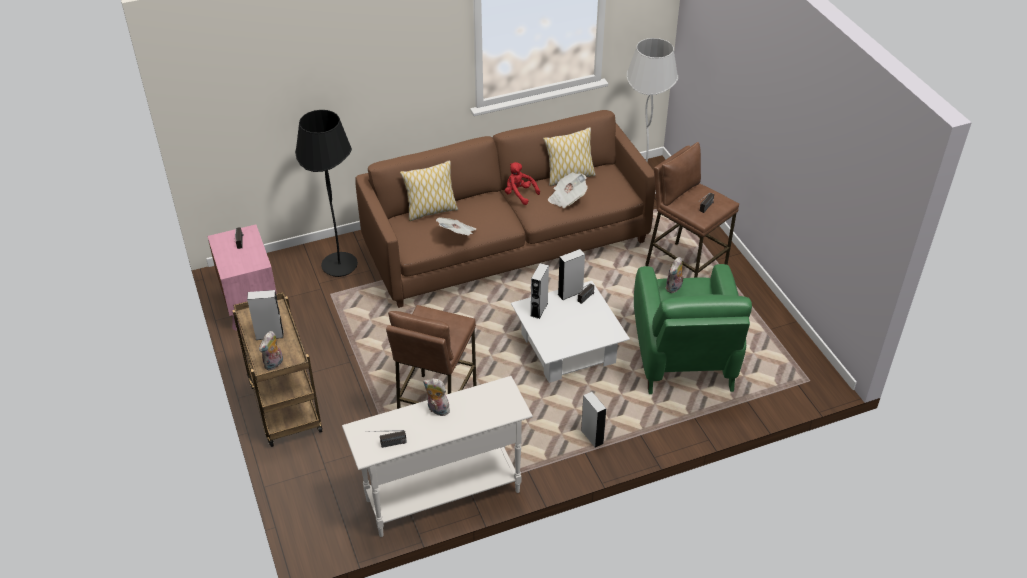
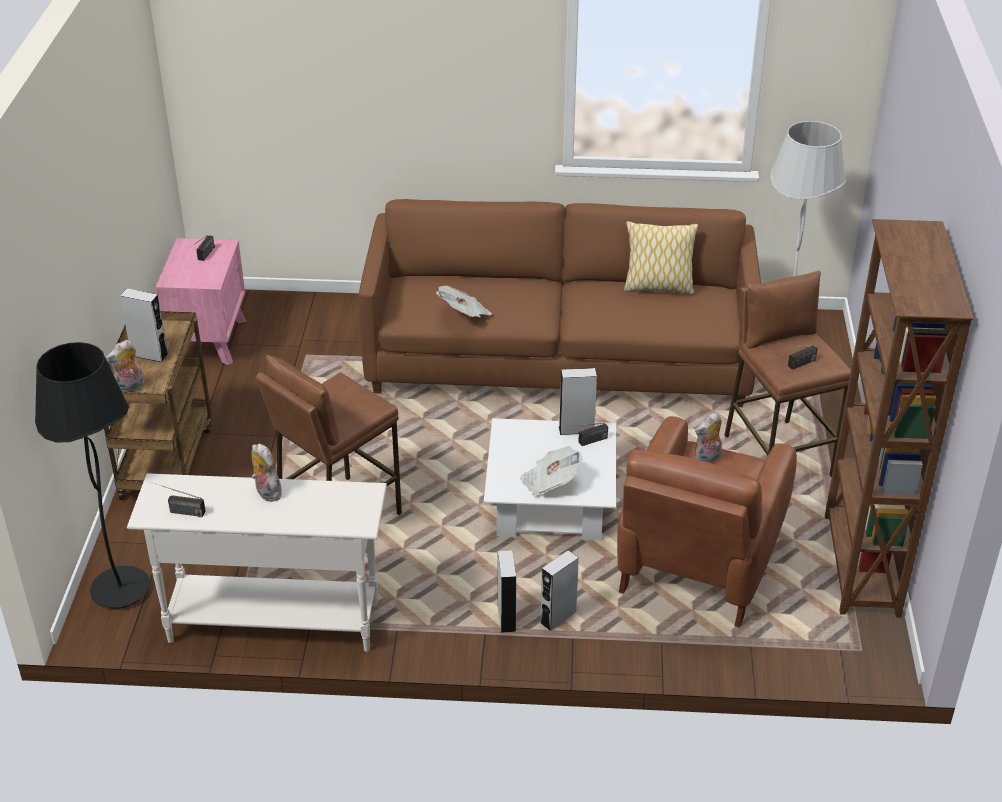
camera: 25 degrees right, 5 degrees down
(339, 266) = (338, 327): black floor lamp -> black floor lamp (120, 590)
(431, 211) = (453, 281): pillow -> none
(519, 194) = (577, 290): red plush toy -> none
(539, 309) = (522, 436): grey speaker -> grey speaker (558, 618)
(567, 198) = (634, 311): newspaper -> newspaper (550, 482)
(684, 359) = (697, 566): green armchair -> brown armchair
(776, 326) = (859, 566): none -> brown bookcase

